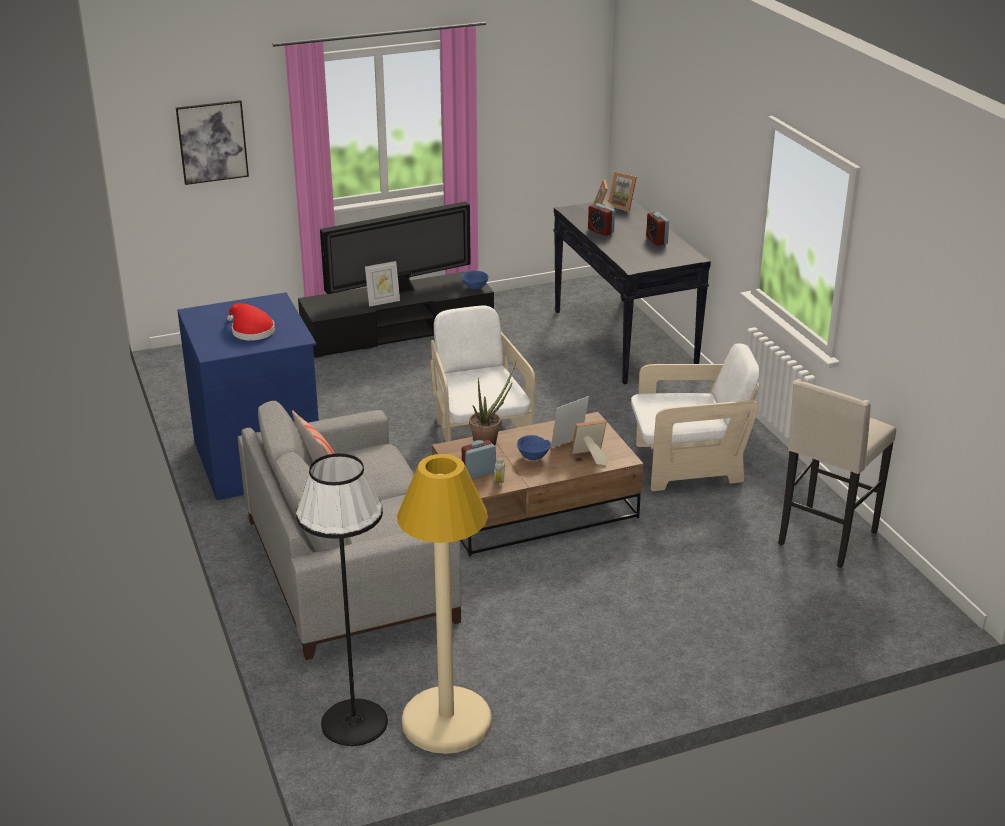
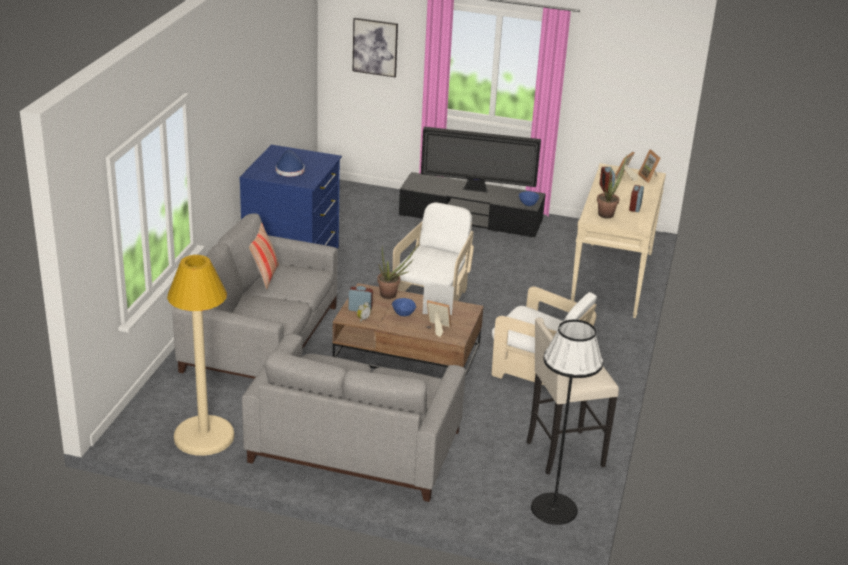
camera: 35 degrees right, 0 degrees up
(250, 331) = (289, 170): red hat -> blue hat
(354, 722) = (160, 413): black floor lamp -> black floor lamp (554, 508)
(383, 302) = (458, 192): picture frame -> none
(624, 340) = (612, 279): black console table -> beige console table
(625, 638) = (355, 445): none -> grey sofa
(642, 255) = (607, 213): none -> potted plant

